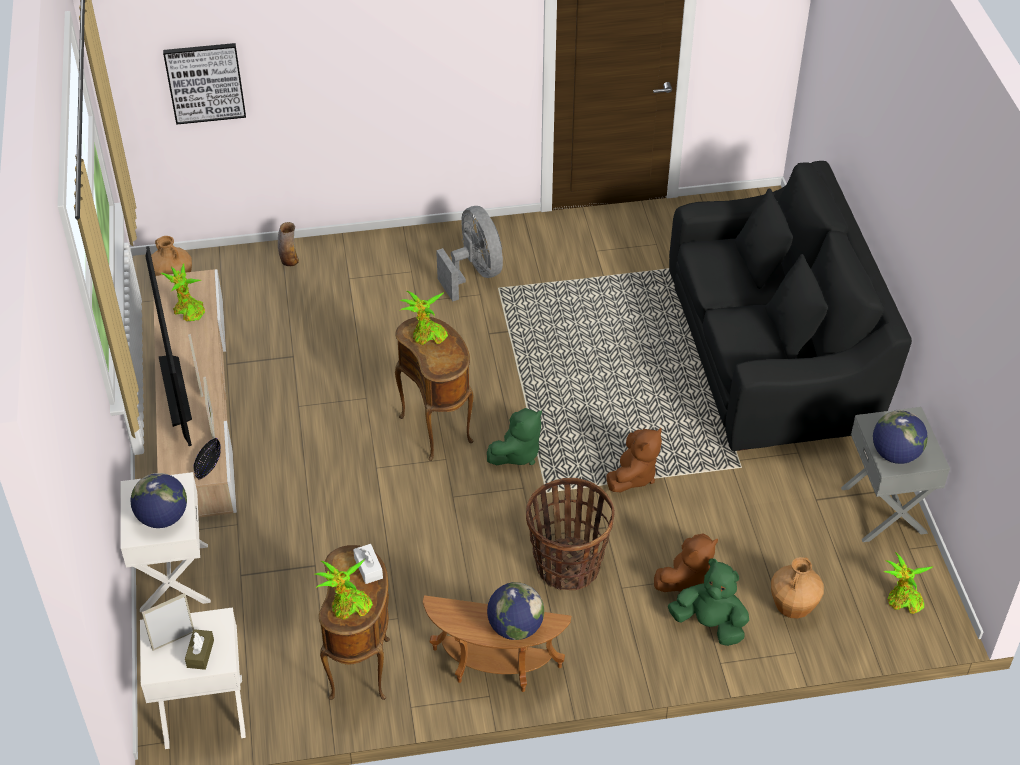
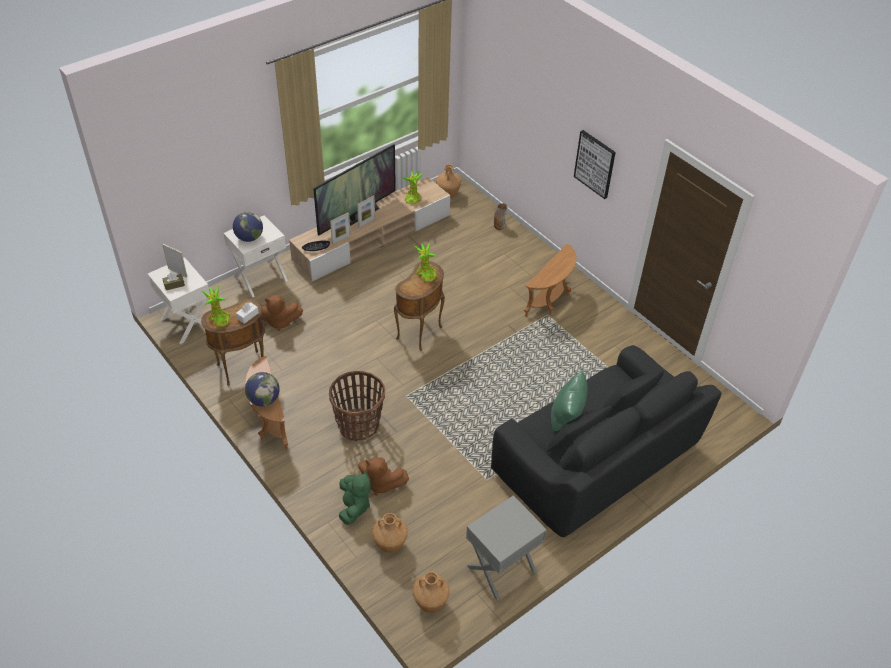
camera: 60 degrees right, 0 degrees up
(205, 82) = (500, 99): picture -> picture (595, 164)
(474, 273) = (550, 300): grey fan -> brown side table
(517, 453) = (426, 372): green plush toy -> none
(633, 476) = (444, 430): brown plush toy -> brown plush toy (280, 322)
(754, 321) = (567, 420): none -> green pillow
(895, 454) = (492, 527): globe -> none
(902, 601) = (430, 603): potted plant -> brown vase

